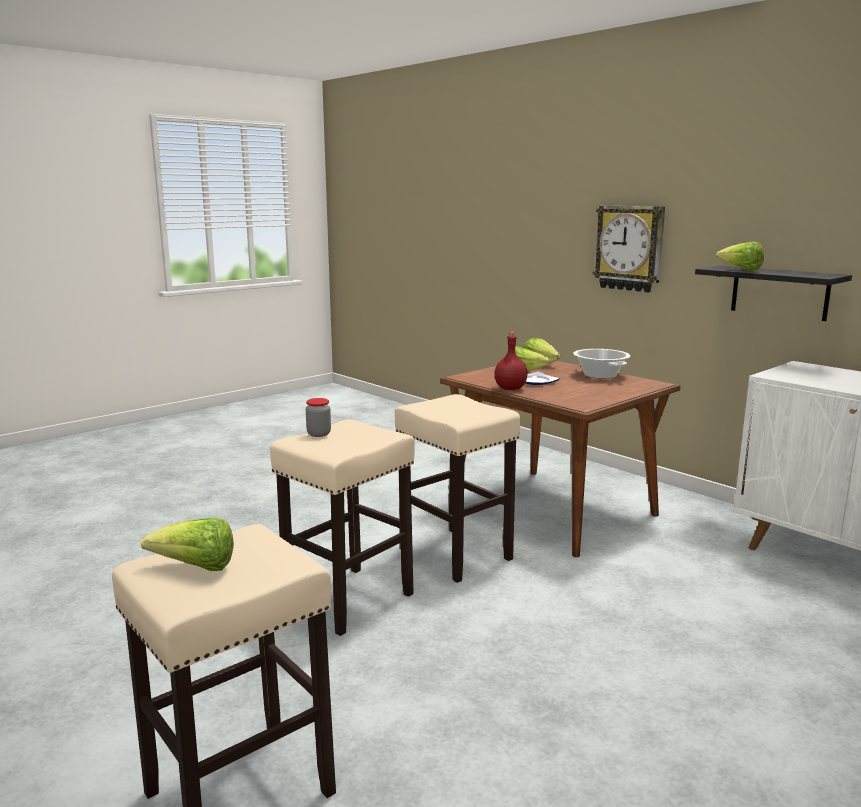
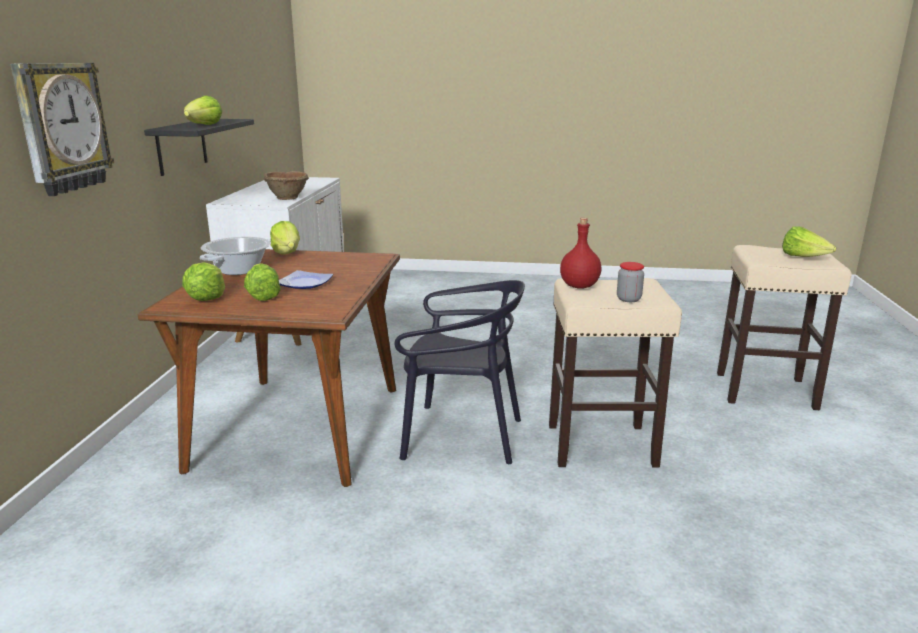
camera: 130 degrees left, 5 degrees up
(454, 554) = (461, 436): beige stool -> black chair
(510, 388) = (353, 284): red bottle -> red bottle (578, 286)
(639, 389) = (287, 252): none -> lettuce
(807, 380) = (288, 198): none -> brown bowl

